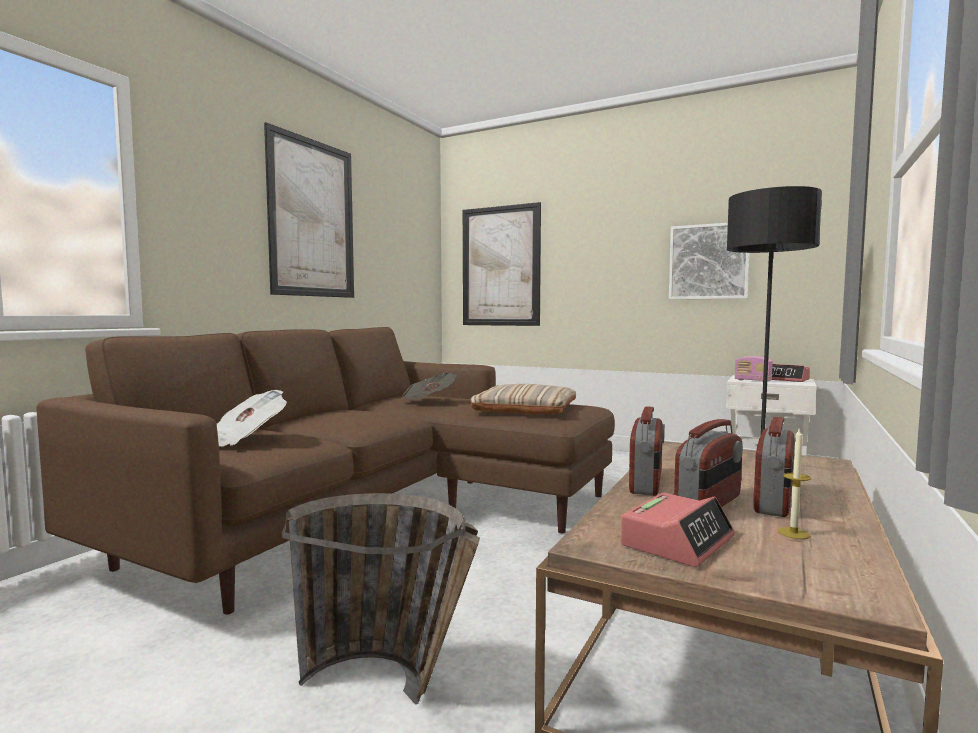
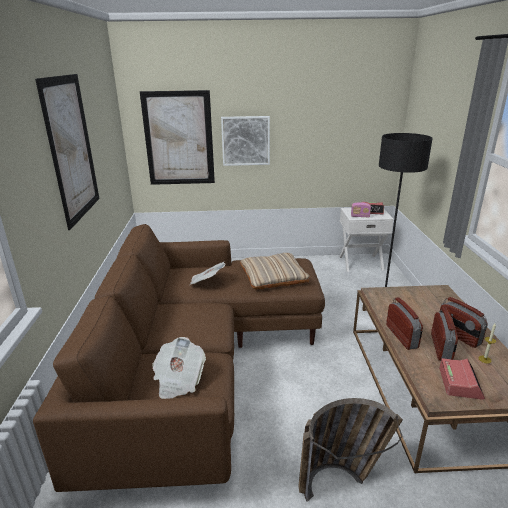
camera: 30 degrees left, 20 degrees up
(708, 262) = (328, 139): picture -> picture (245, 141)
(774, 501) = (458, 335): radio -> radio turned 150 degrees clockwise

